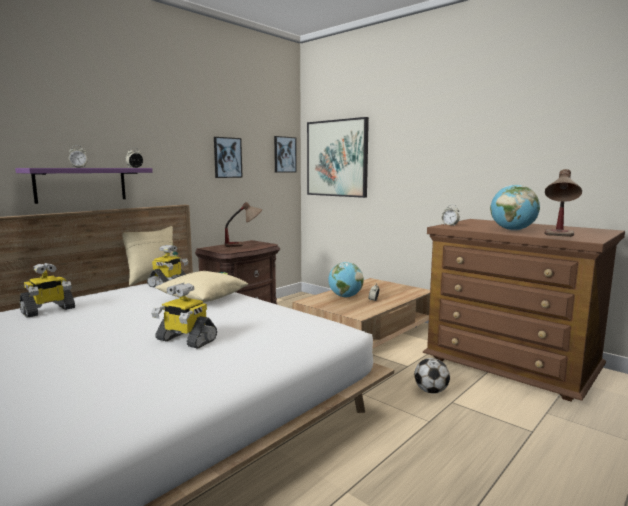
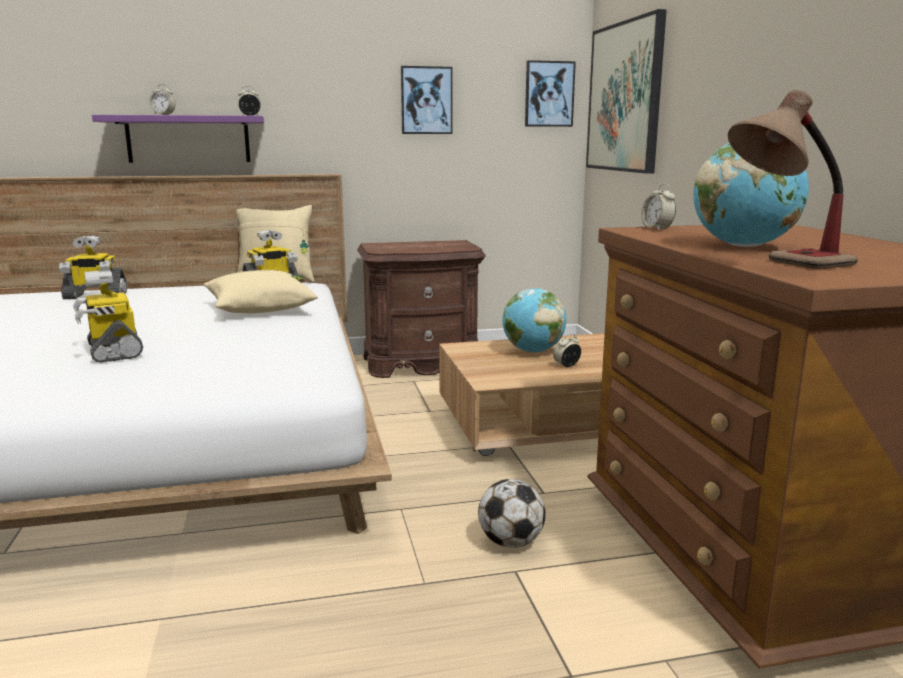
camera: 35 degrees right, 5 degrees up
(243, 244) = (432, 244): table lamp -> none

